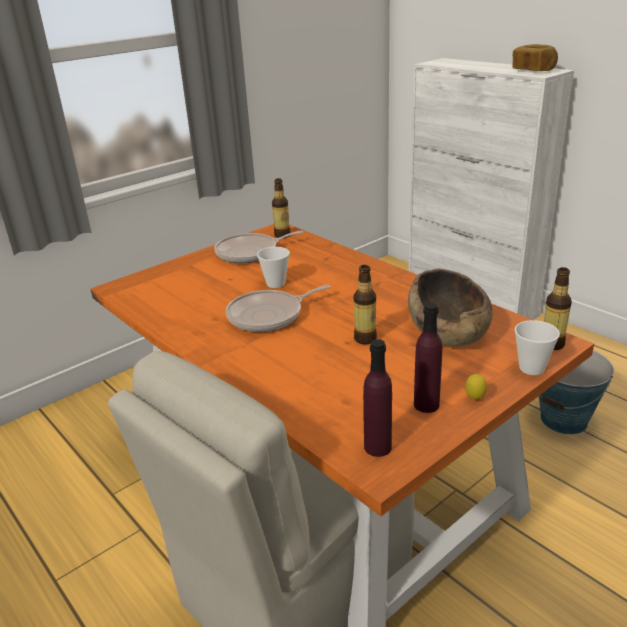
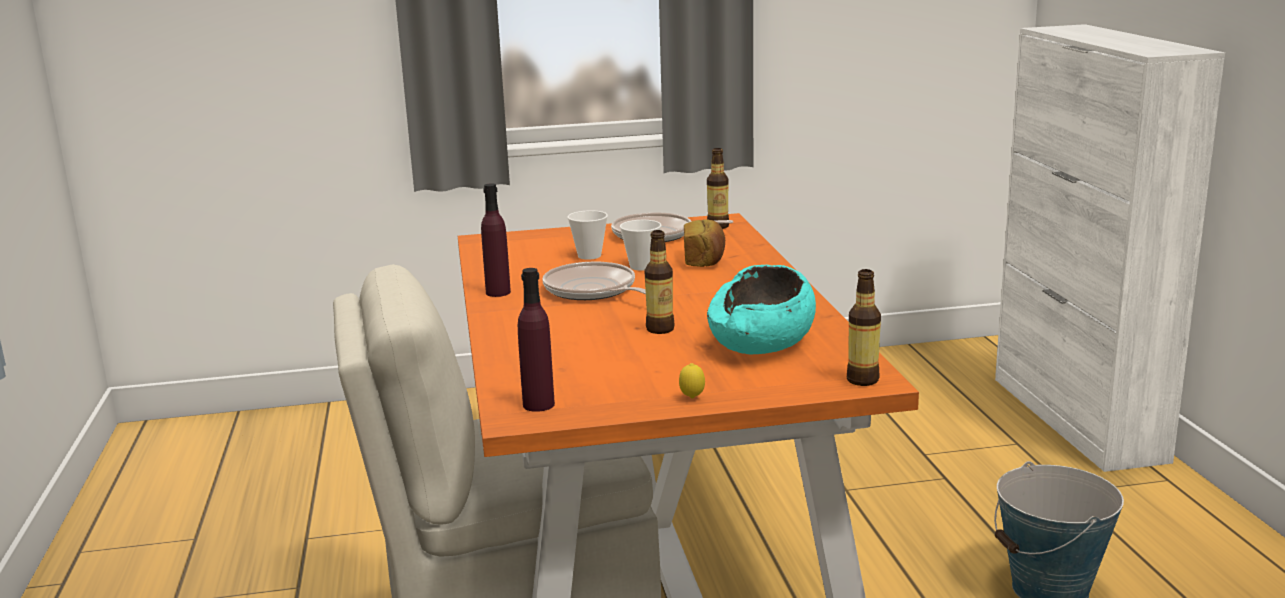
camera: 30 degrees right, 10 degrees down
(269, 315) = (593, 290): frying pan -> frying pan turned 45 degrees clockwise
(426, 404) = (635, 389): purple bottle -> purple bottle (498, 292)
(448, 330) = (763, 342): brown bowl -> turquoise bowl
(531, 368) = (800, 392): cup -> cup (589, 256)
(533, 70) = (1160, 47): bread -> bread (704, 260)

